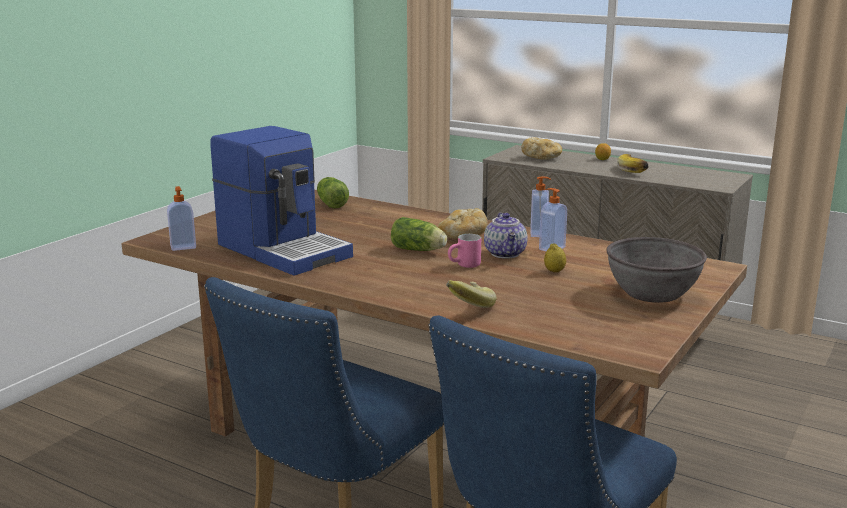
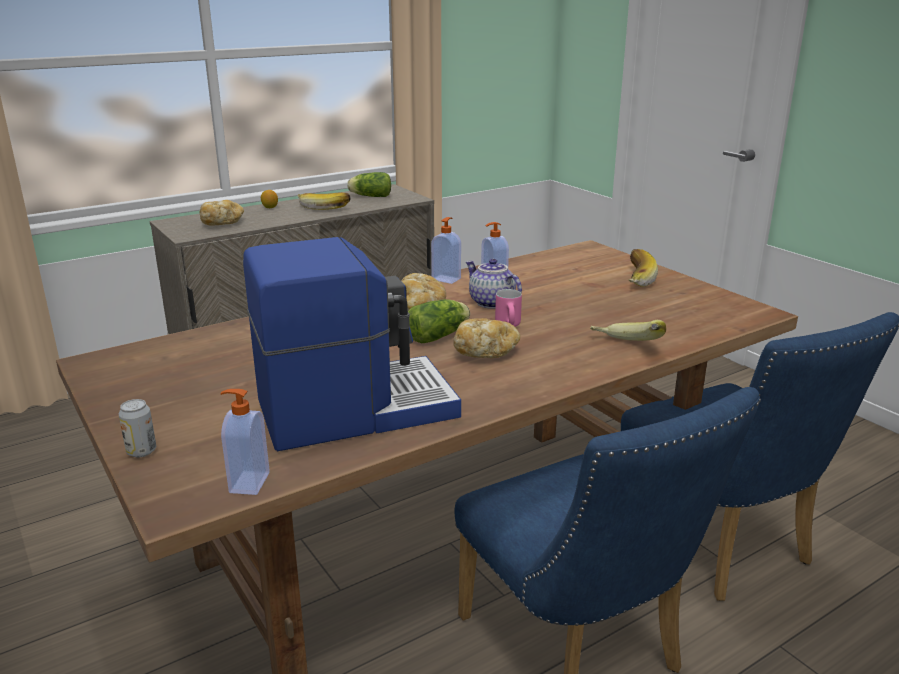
camera: 65 degrees left, 5 degrees up
(201, 222) = (141, 451): none -> can
(331, 203) = (196, 348): lettuce -> lettuce (369, 196)
(404, 266) = (485, 352): none -> bread
(506, 254) = (490, 303): teapot -> teapot turned 150 degrees counterclockwise
(554, 271) = (556, 296): lemon -> none
(652, 293) = (633, 278): grey bowl -> banana

